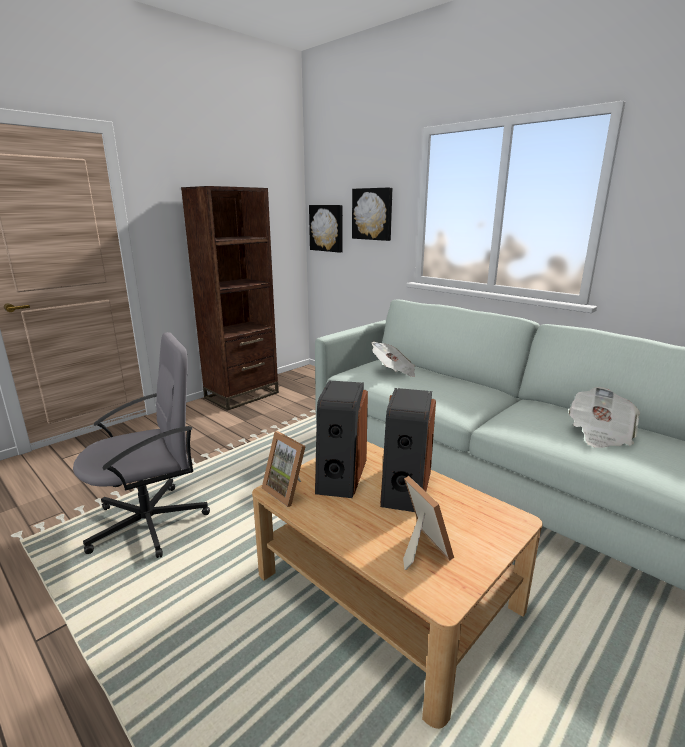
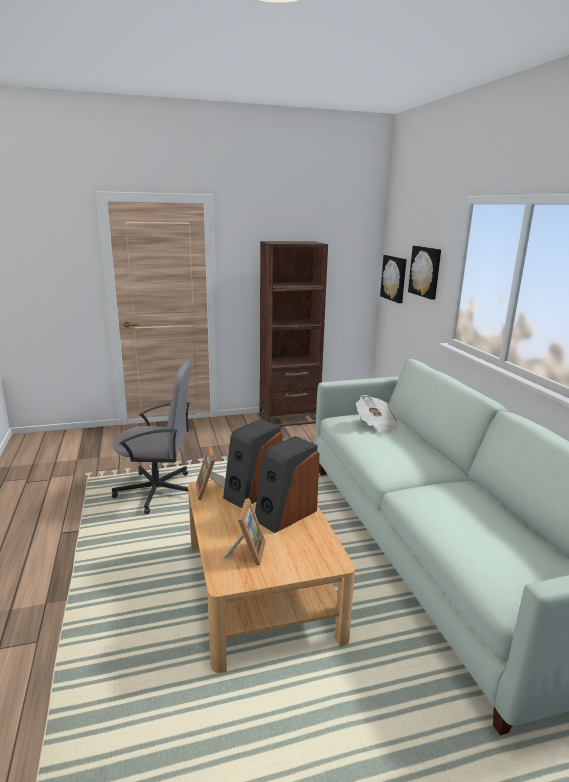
camera: 30 degrees right, 0 degrees up
(599, 434) = (482, 526): newspaper -> none

